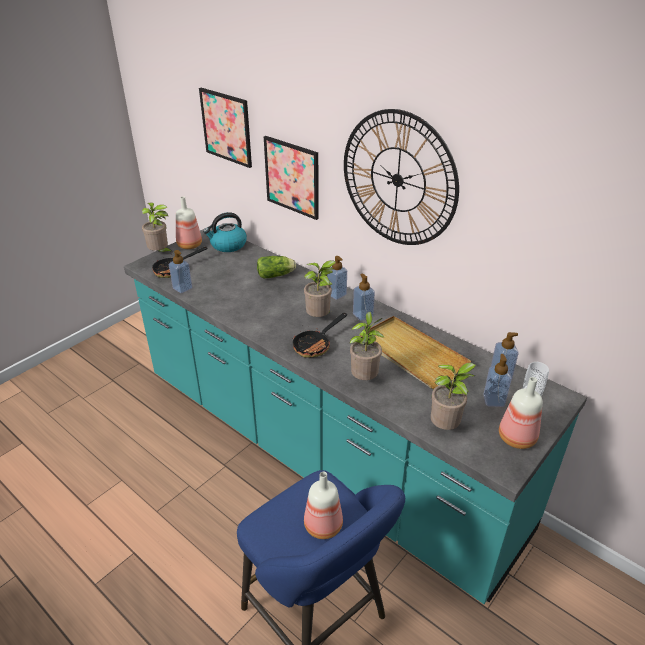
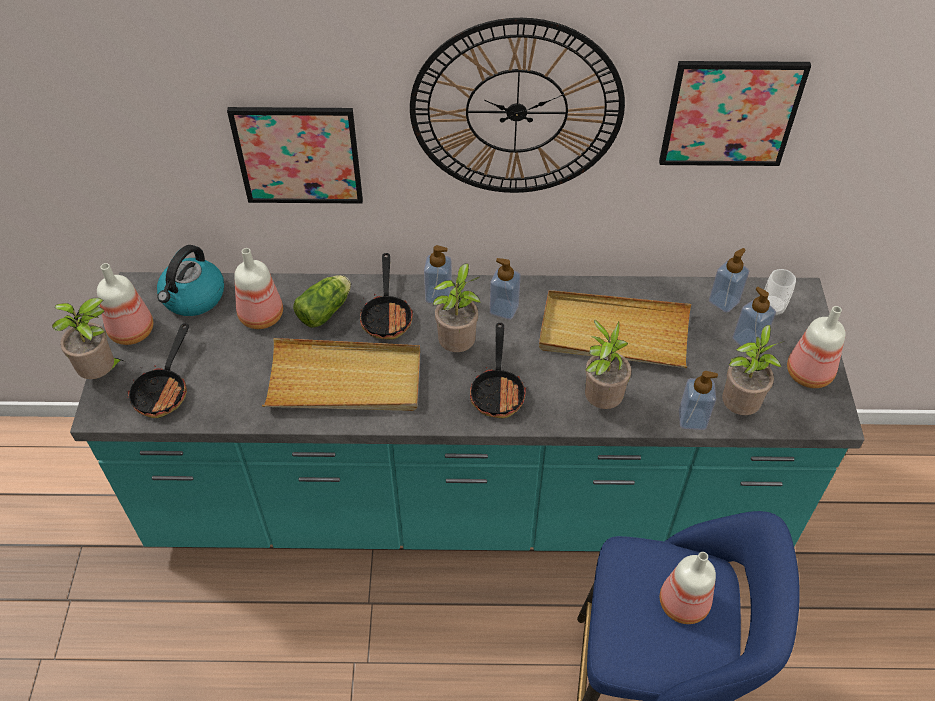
camera: 40 degrees left, 15 degrees up
(182, 288) = (218, 414): soap dispenser -> soap dispenser (692, 419)
(226, 127) = (125, 113): picture -> picture (730, 113)
(245, 264) = (260, 316): none -> bottle
(249, 304) = (345, 380): none -> beige tray
(301, 290) = (387, 315): none -> frying pan

